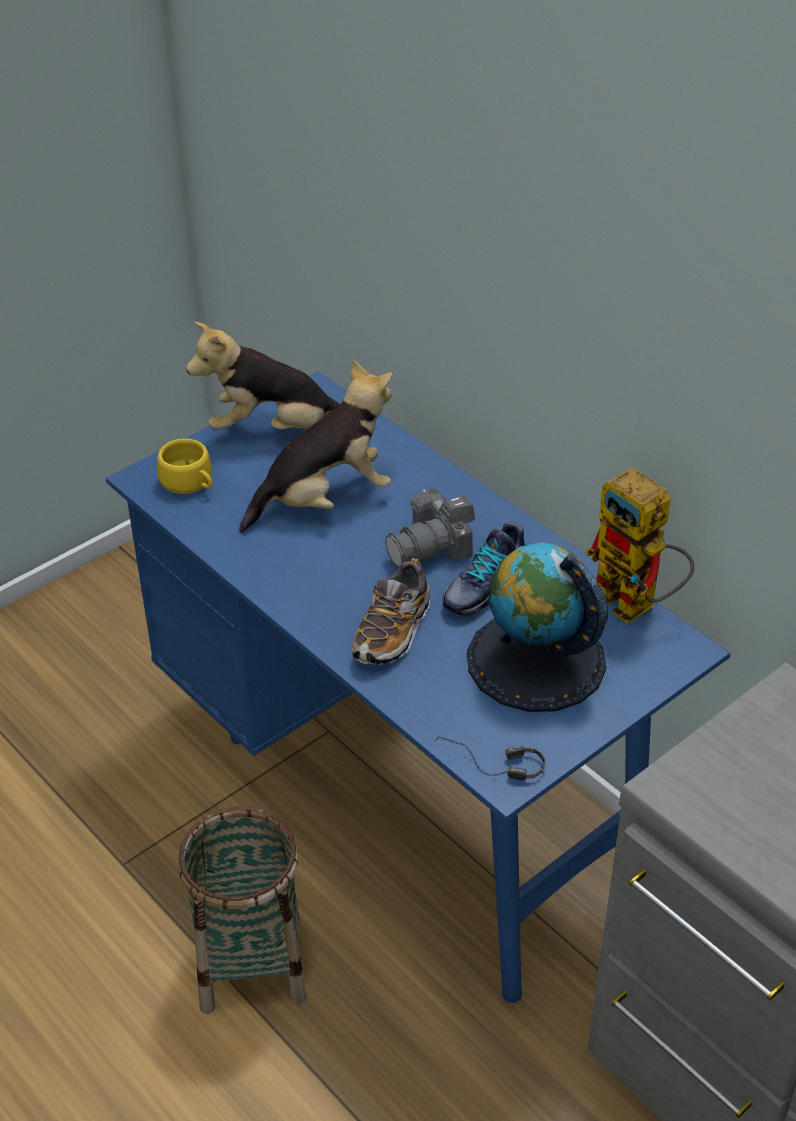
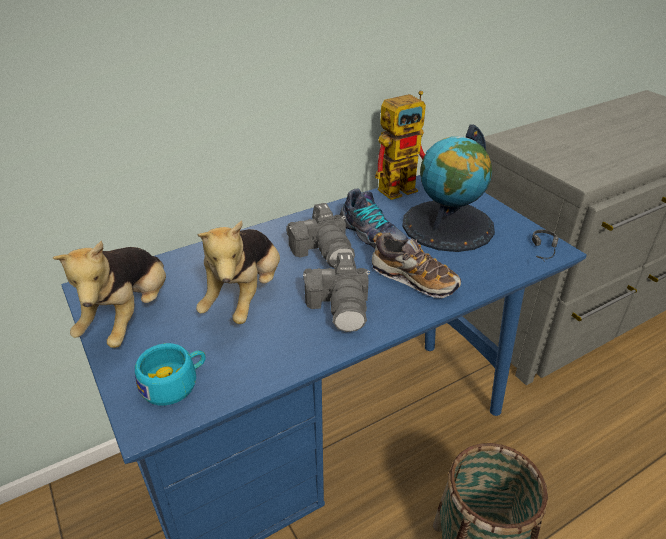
camera: 80 degrees left, 5 degrees down
(190, 483) = (175, 383): yellow cup -> turquoise cup
(325, 499) = (245, 297): plush toy -> plush toy turned 150 degrees counterclockwise
(325, 574) = (341, 306): none -> camera

